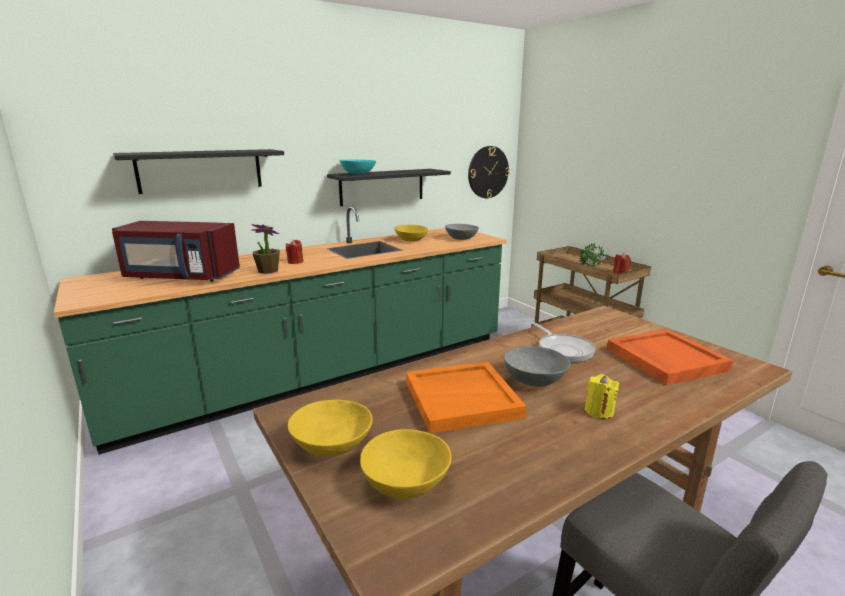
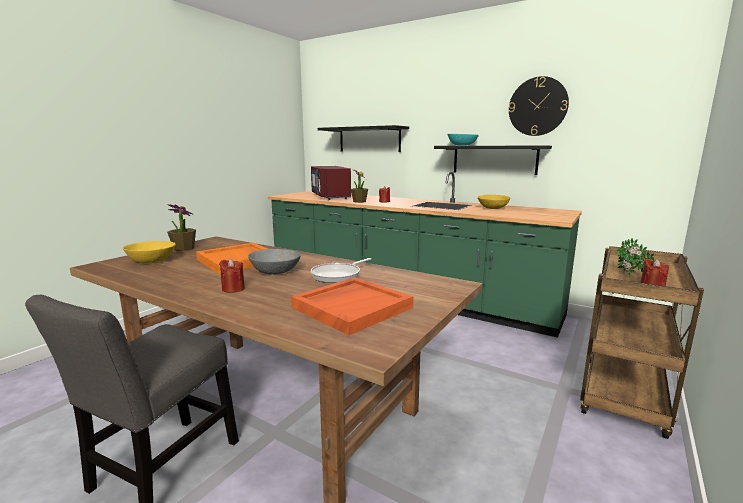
camera: 65 degrees right, 5 degrees down
(332, 445) = (183, 248): yellow bowl -> potted plant
(461, 238) = (534, 214): grey bowl -> none
(488, 172) = (641, 153): wall clock -> wall clock (537, 106)
(599, 411) = (233, 289): yellow candle -> red candle

